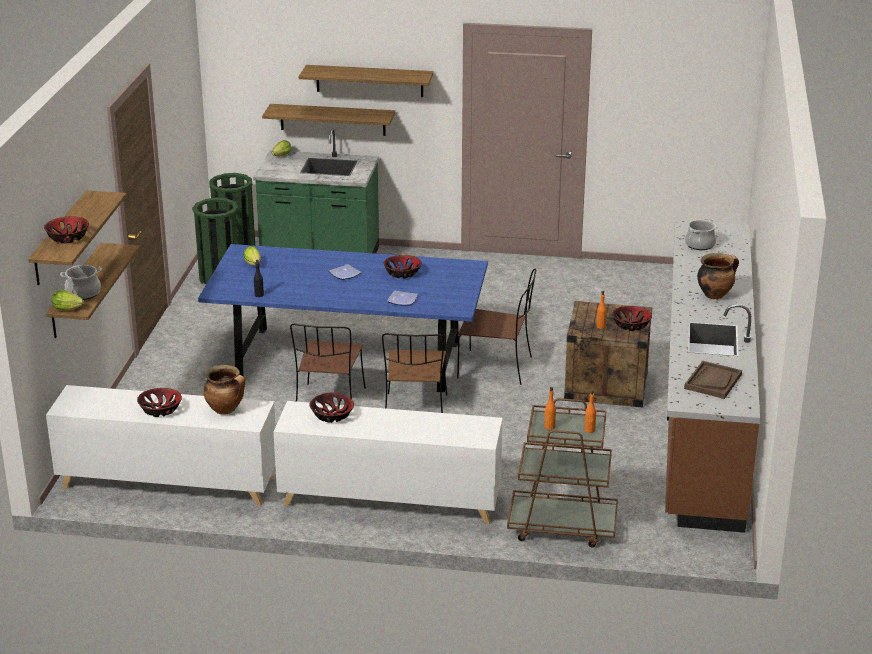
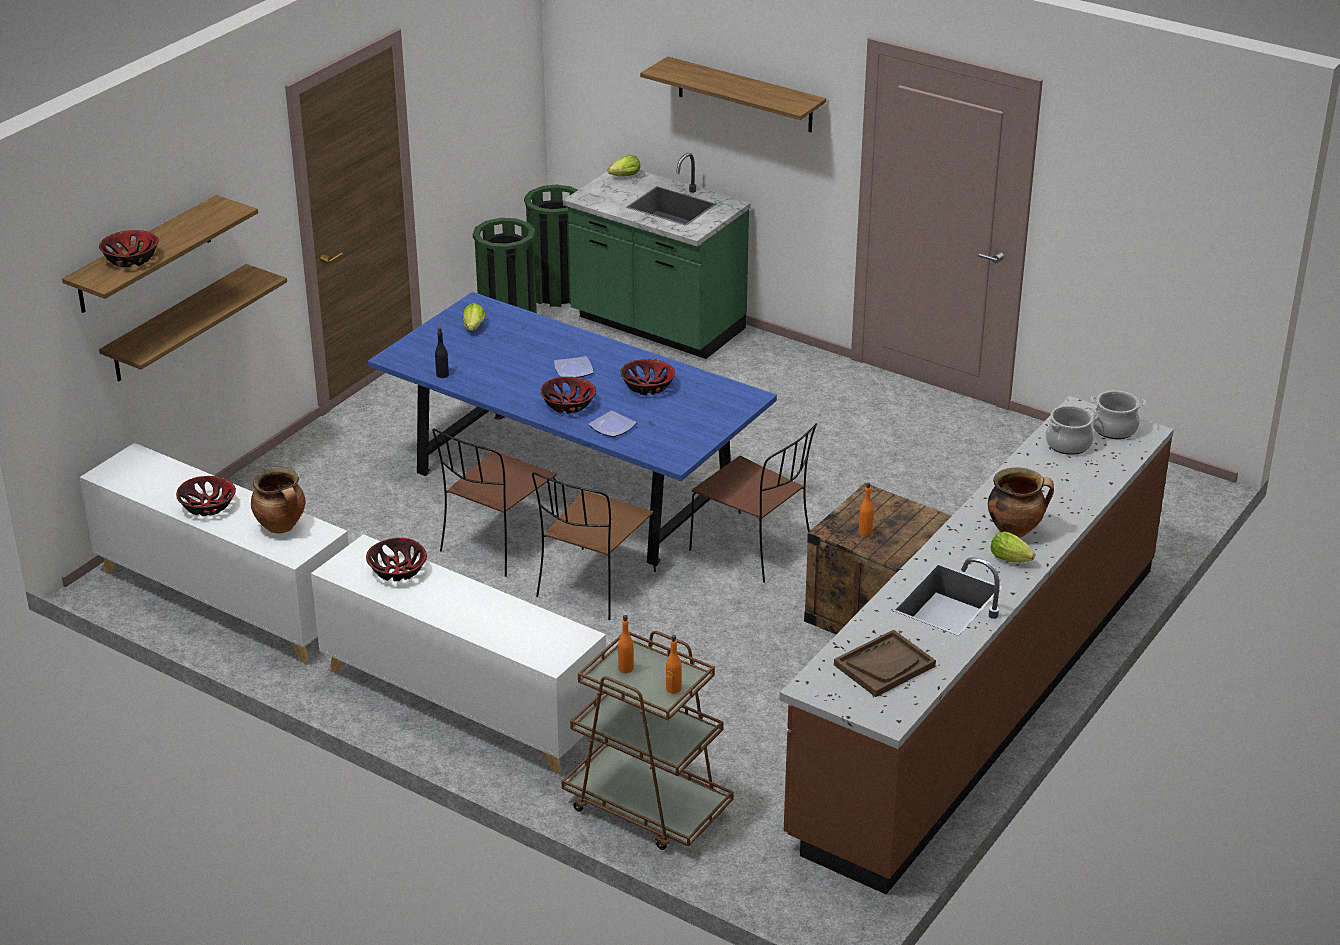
camera: 25 degrees right, 5 degrees up
(69, 309) = (128, 350): lettuce -> lettuce (1012, 560)
(83, 293) = (163, 332): cooking pot -> cooking pot (1114, 429)
(332, 119) = (697, 139): shelf -> none
(631, 325) = (909, 541): bowl -> bowl (568, 405)

